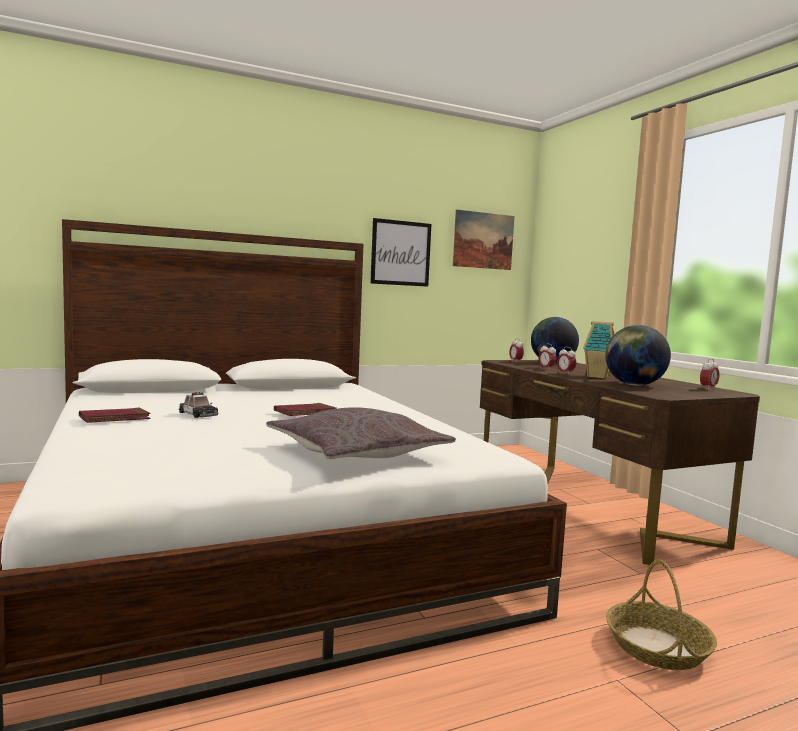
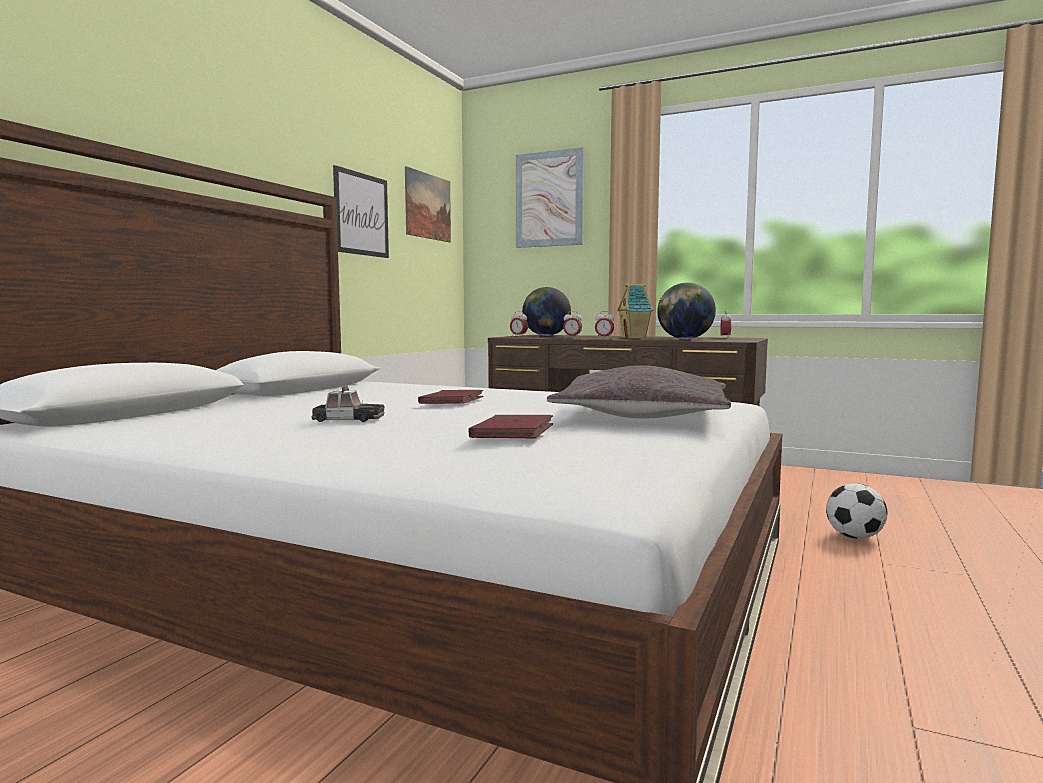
camera: 40 degrees left, 0 degrees up
(114, 419) = (261, 440): red book -> red book (513, 433)
(593, 229) = (549, 199): none -> picture
(658, 647) = (854, 537): basket -> football

